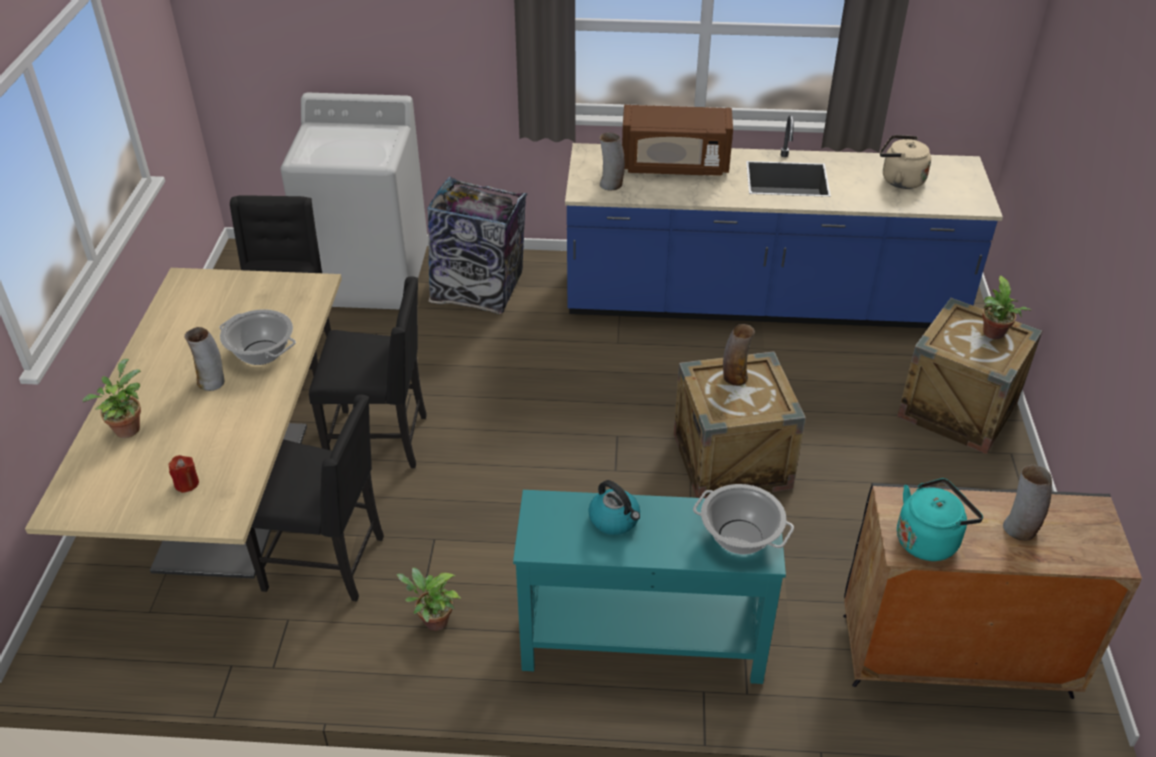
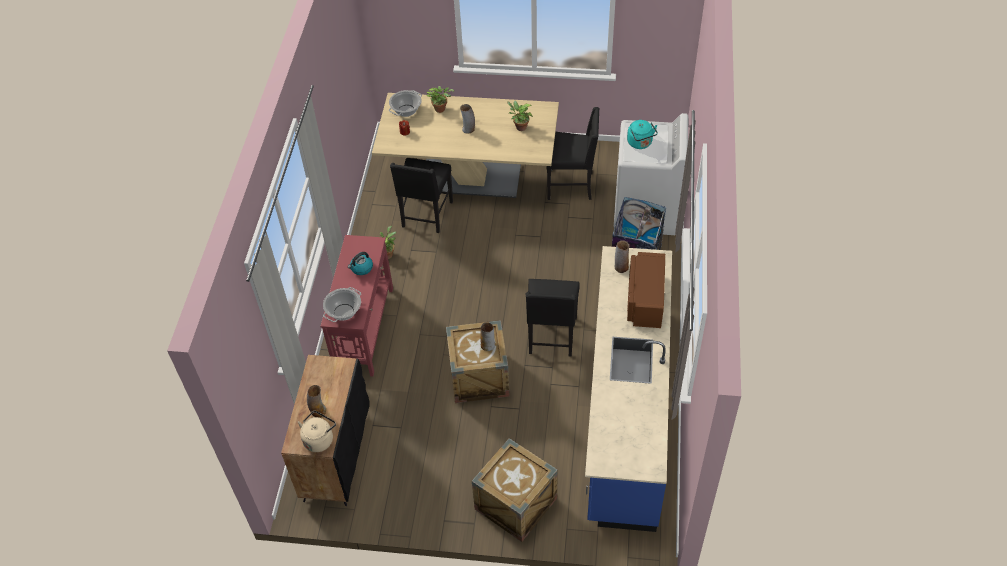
camera: 95 degrees right, 10 degrees up
(261, 353) = (488, 142): cooking pot -> cooking pot (406, 110)
(381, 440) = (505, 227): black chair -> black chair (552, 337)
(641, 641) = (365, 329): turquoise console table -> red console table
(899, 180) = (630, 423): beige kettle -> beige kettle (319, 439)
(929, 539) = (319, 373): turquoise kettle -> turquoise kettle (640, 143)
(994, 335) = (519, 486): potted plant -> potted plant (519, 127)

